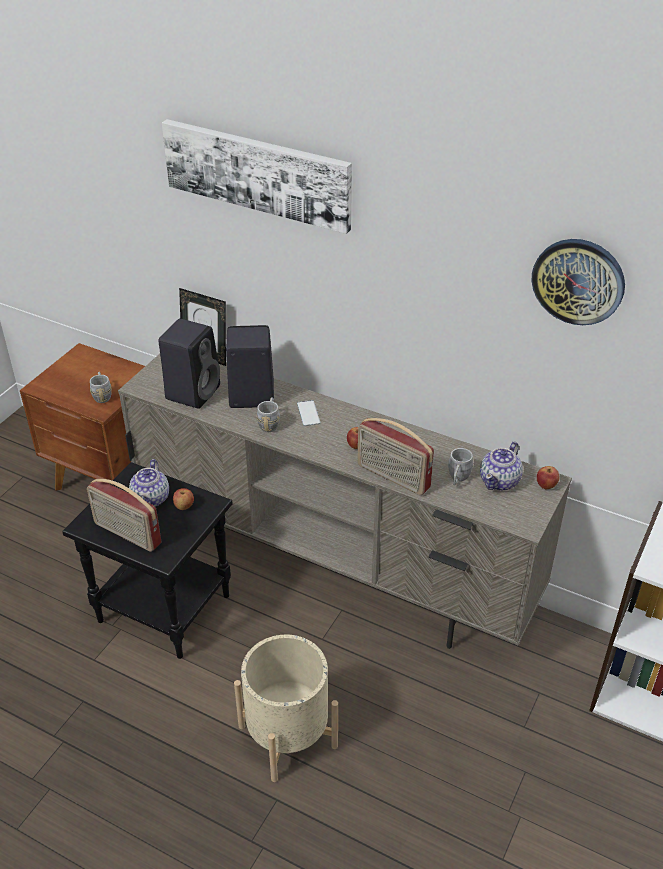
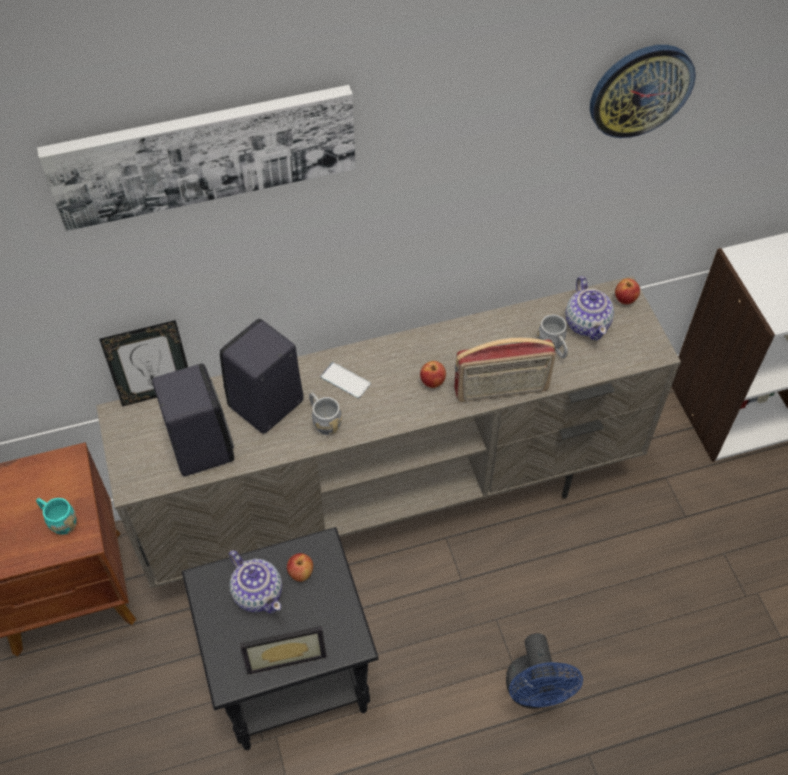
camera: 45 degrees left, 15 degrees up
(102, 395) = (59, 521): grey mug -> turquoise mug
(127, 534) = (284, 651): radio -> picture frame
(287, 736) = (534, 692): beige planter -> blue fan

